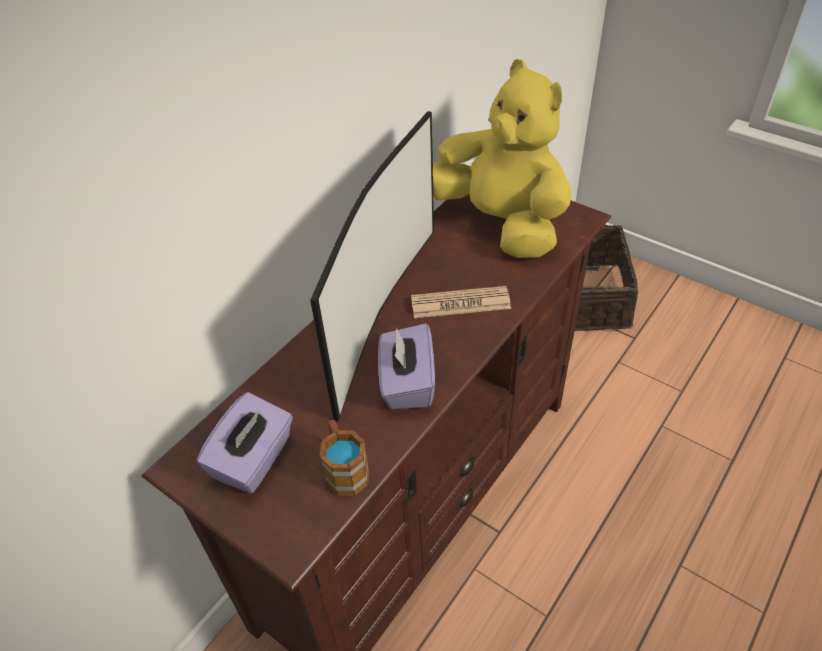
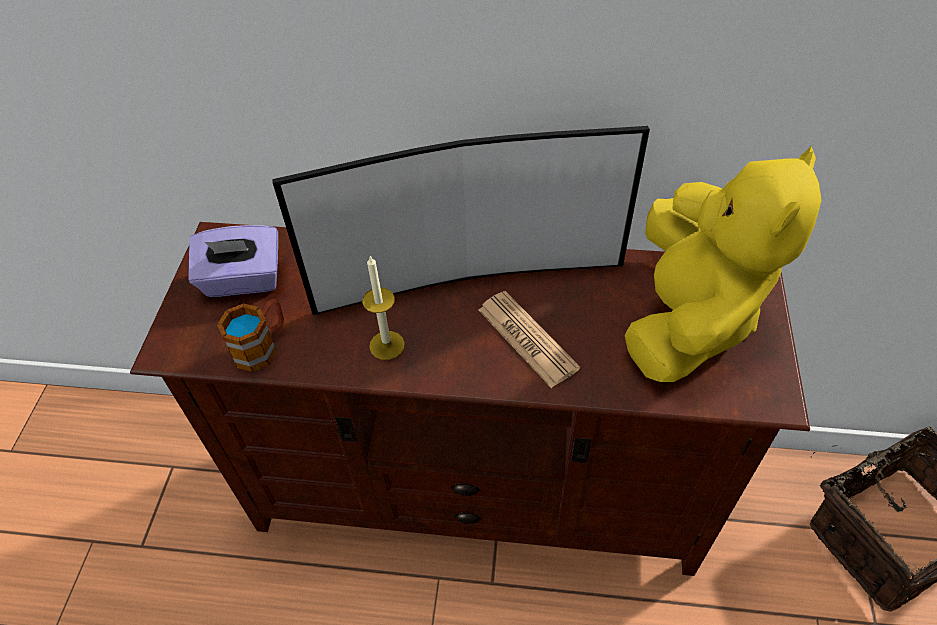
camera: 60 degrees right, 5 degrees up
(407, 383) = (387, 345): purple tissue box -> candle

